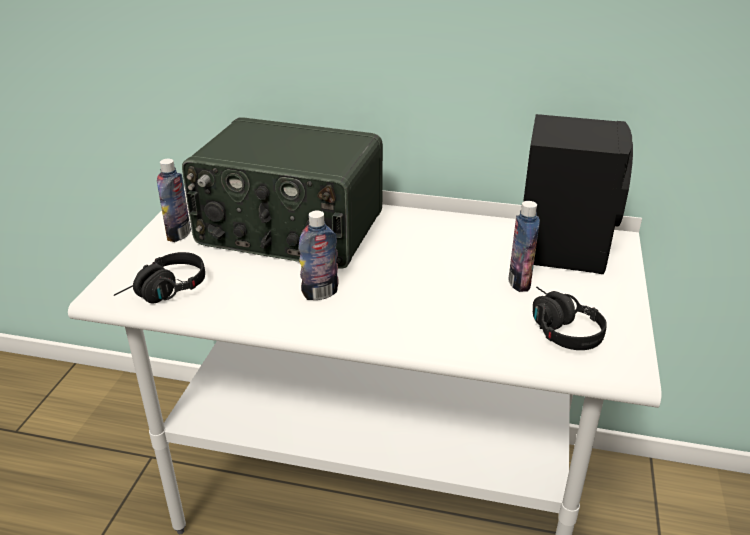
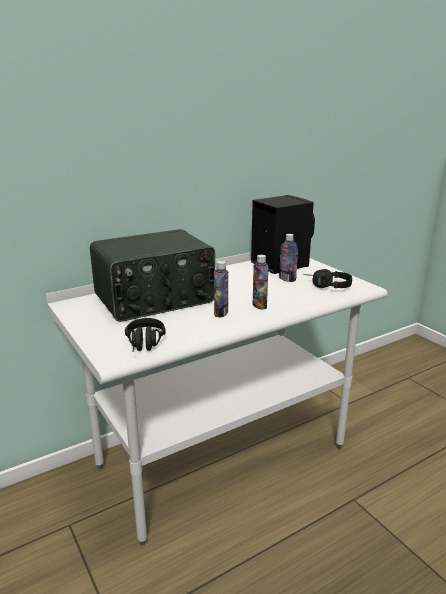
camera: 45 degrees left, 10 degrees down
(179, 234) = (97, 323): bottle -> bottle (259, 305)

